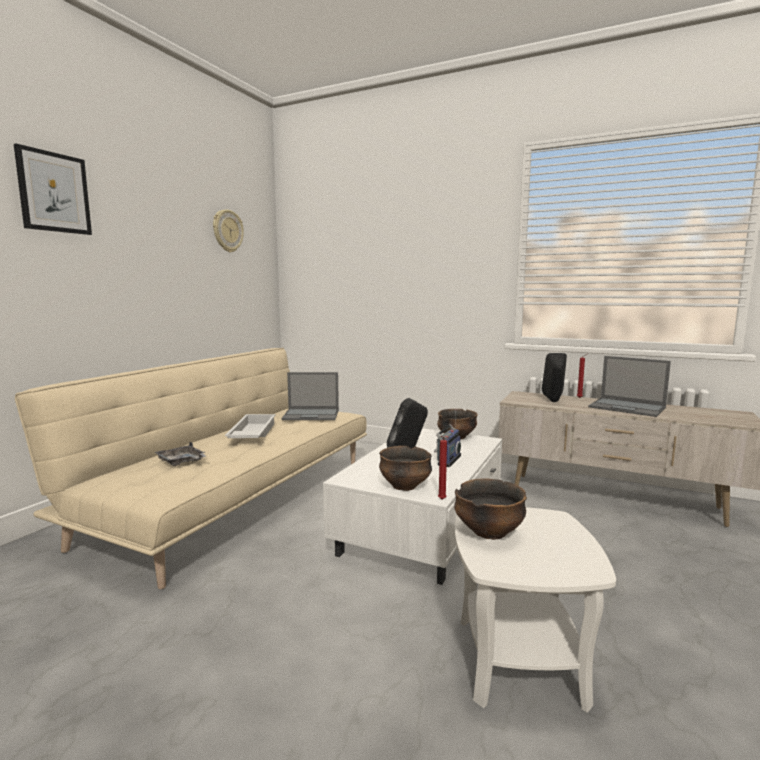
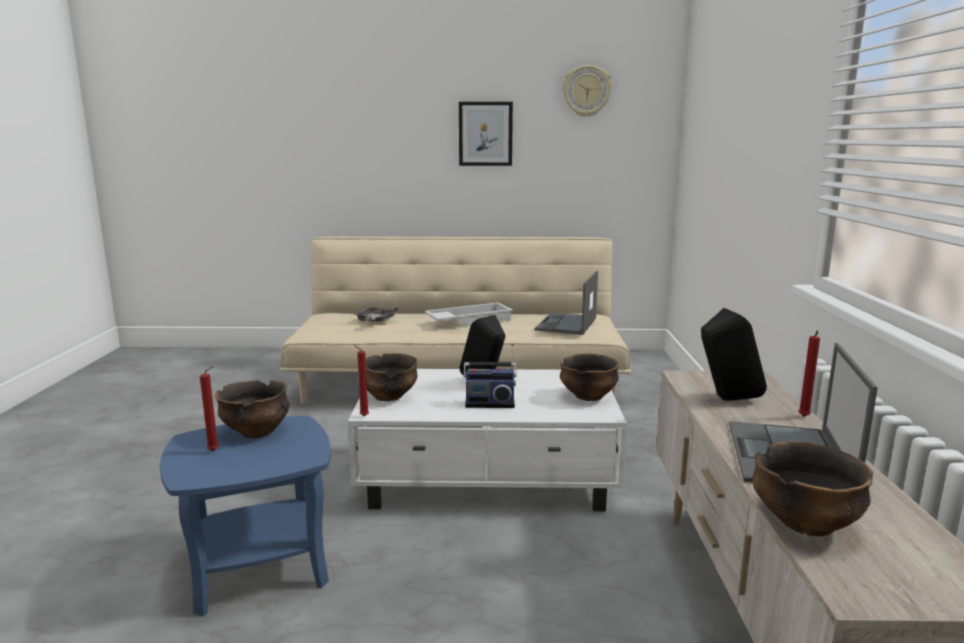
camera: 65 degrees right, 5 degrees up
(54, 192) = (385, 80): picture -> picture (485, 134)
(312, 415) = (566, 324): laptop -> laptop turned 45 degrees clockwise
(520, 660) = (259, 569): white side table -> blue side table
(530, 555) = (215, 451): none -> red candle
(696, 418) = (805, 524): none -> bowl

